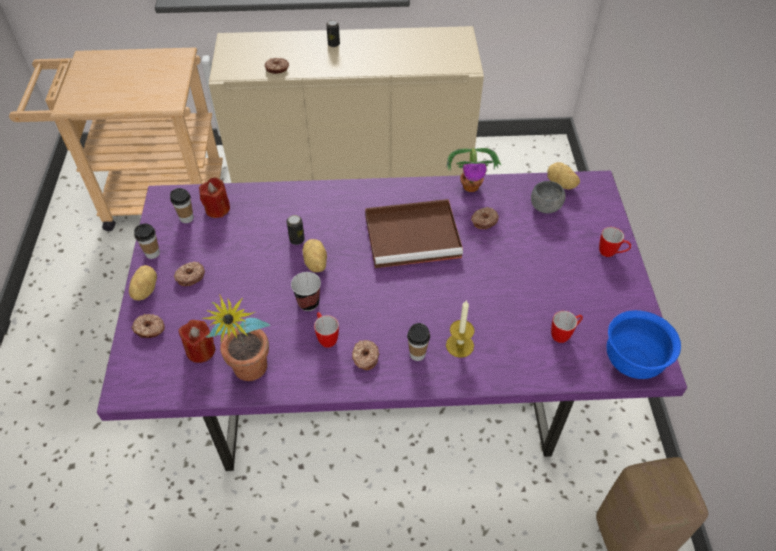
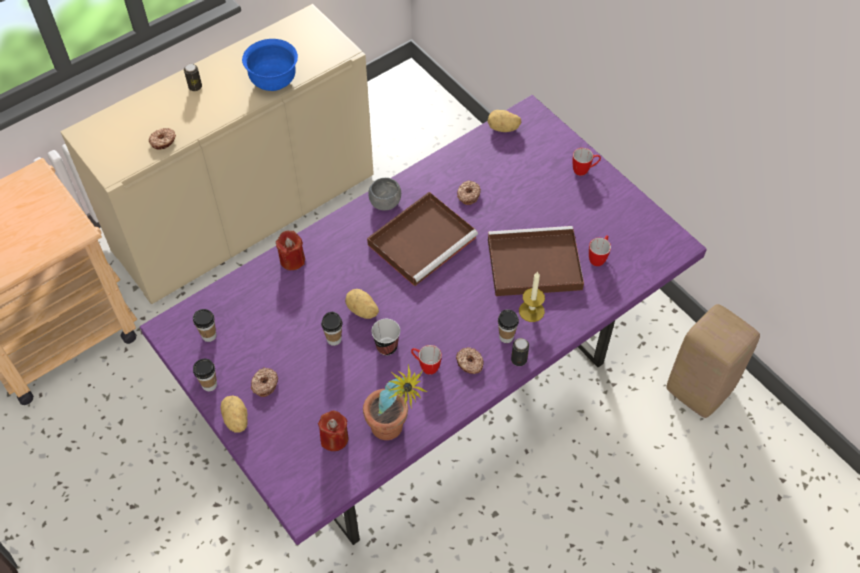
camera: 35 degrees left, 5 degrees up
(149, 329) = (273, 448): donut -> none
(217, 209) = (229, 311): red candle -> red candle (292, 260)
(273, 273) = (334, 339): none -> cup
(297, 239) = (327, 299): can -> can (519, 360)
(471, 186) = (433, 168): potted plant -> none
(493, 306) = (532, 265): none -> brown tray
(545, 206) = (506, 156): grey bowl -> grey bowl (385, 202)
(632, 362) = (659, 251): blue bowl -> blue bowl (274, 82)

